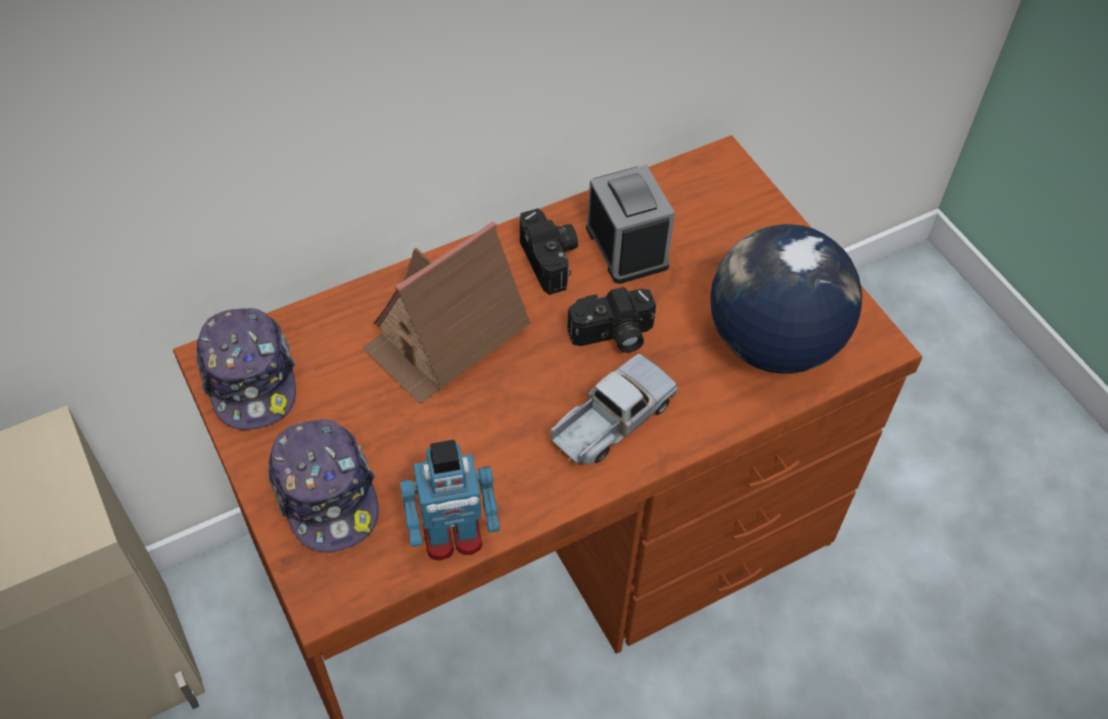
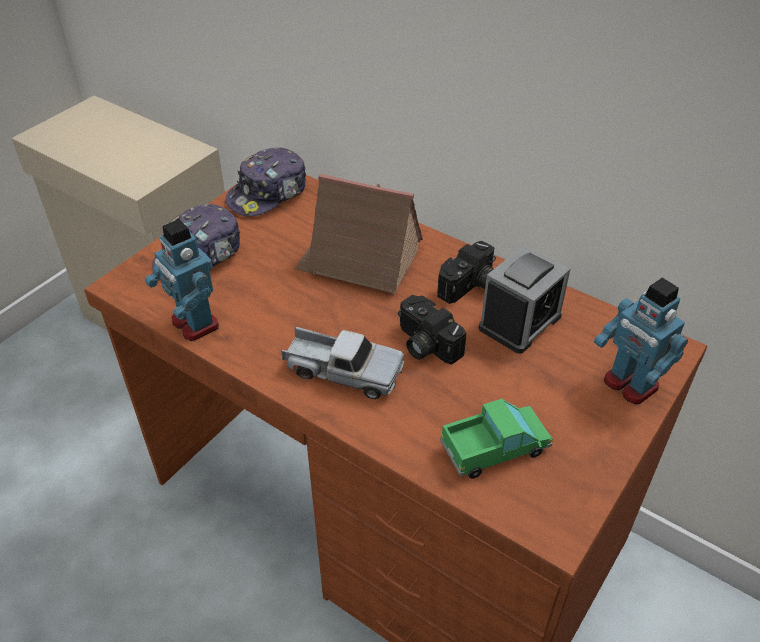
camera: 65 degrees right, 10 degrees down
(749, 211) = (629, 384): none -> toy robot
(772, 343) = (494, 448): globe -> toy truck

